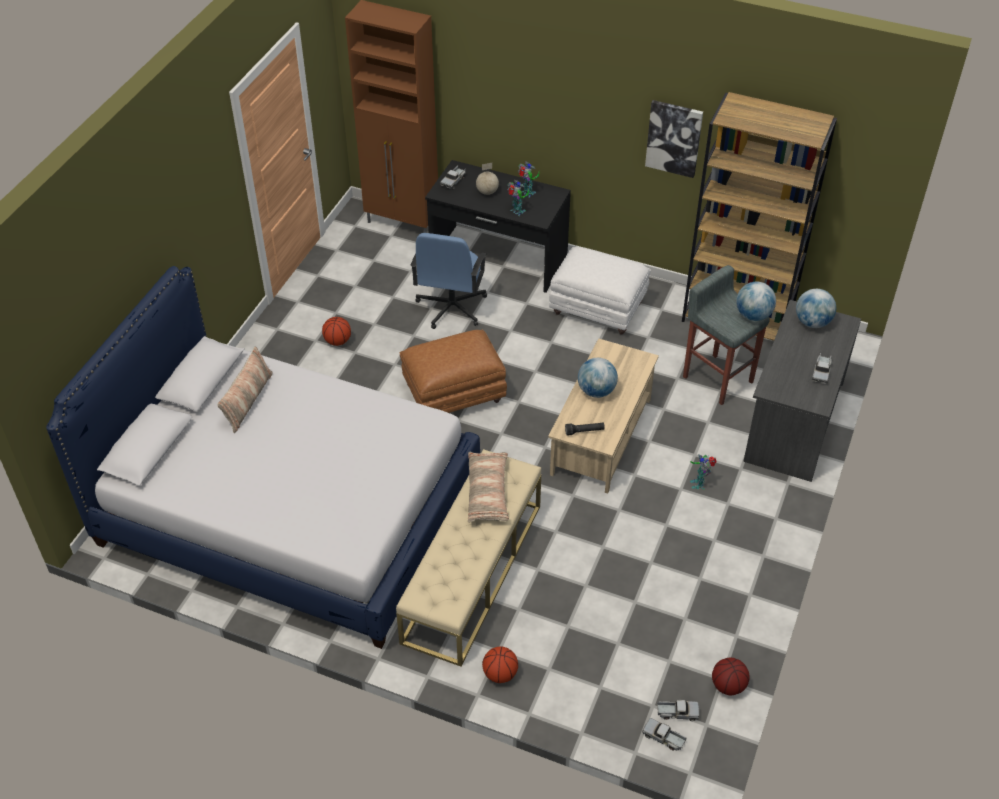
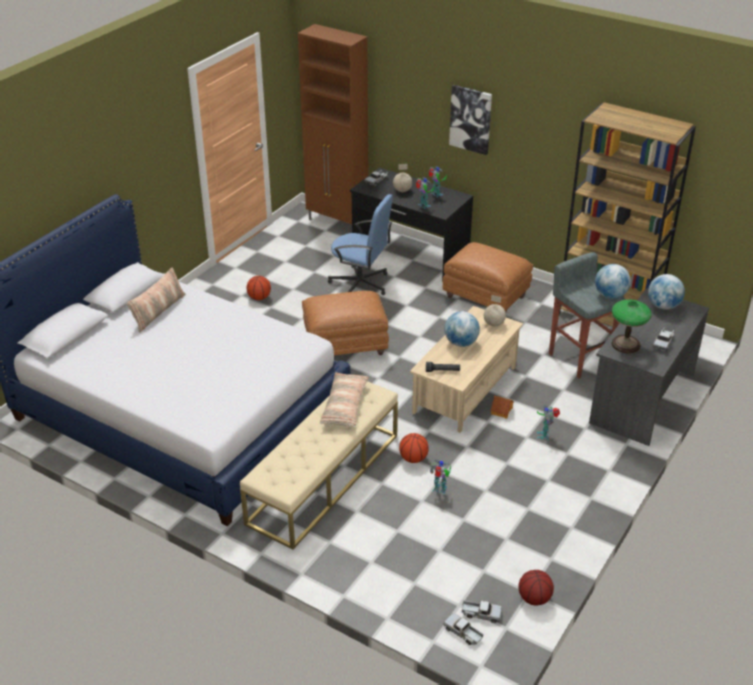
camera: 10 degrees right, 10 degrees down
(451, 307) = (360, 284): blue office chair -> blue office chair turned 90 degrees counterclockwise
(500, 674) = (326, 560): basketball -> basketball (413, 458)
(598, 309) = (486, 297): white ottoman -> brown ottoman
(602, 569) = (440, 490): none -> toy robot
(627, 361) = (494, 324): none -> globe
(646, 458) = (501, 410): none -> toy house
(674, 138) = (558, 147): picture -> picture (471, 119)
(781, 379) = (625, 344): none -> table lamp

